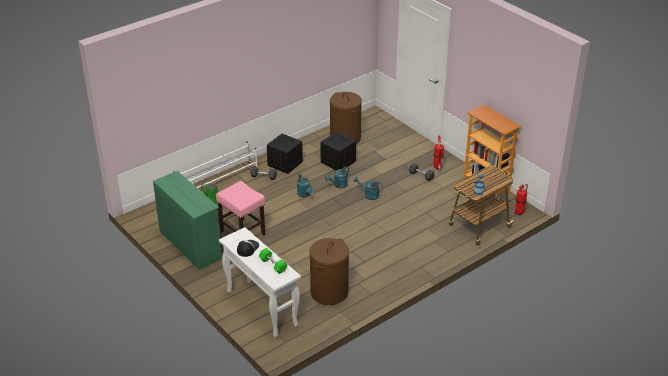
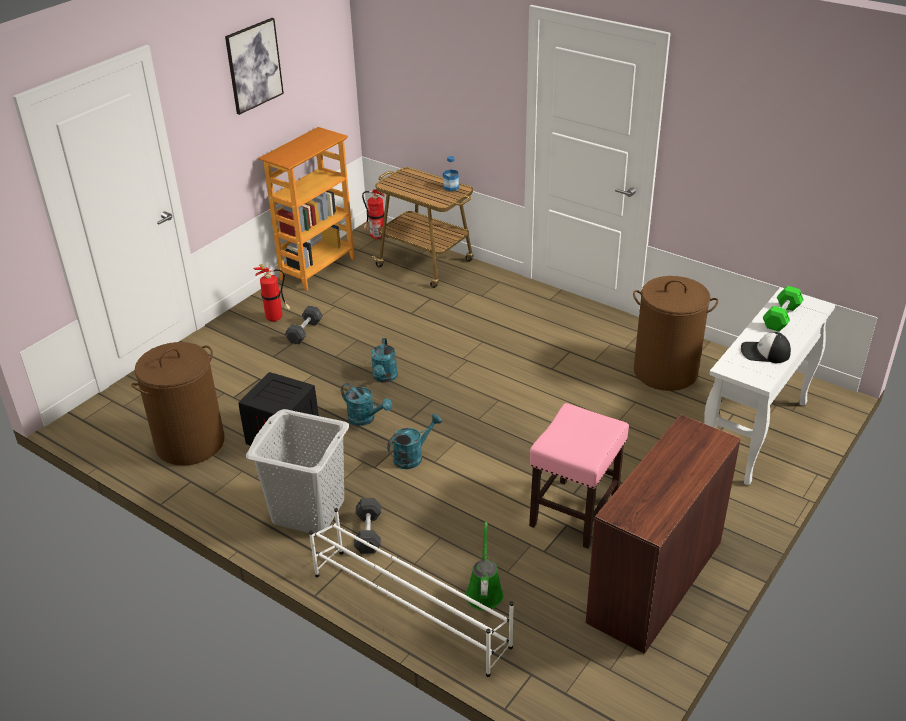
camera: 105 degrees left, 0 degrees up
(191, 244) = (653, 581): green desk -> brown desk
(285, 163) = (308, 510): crate -> grey laundry basket
(496, 62) = (254, 65): none -> picture

